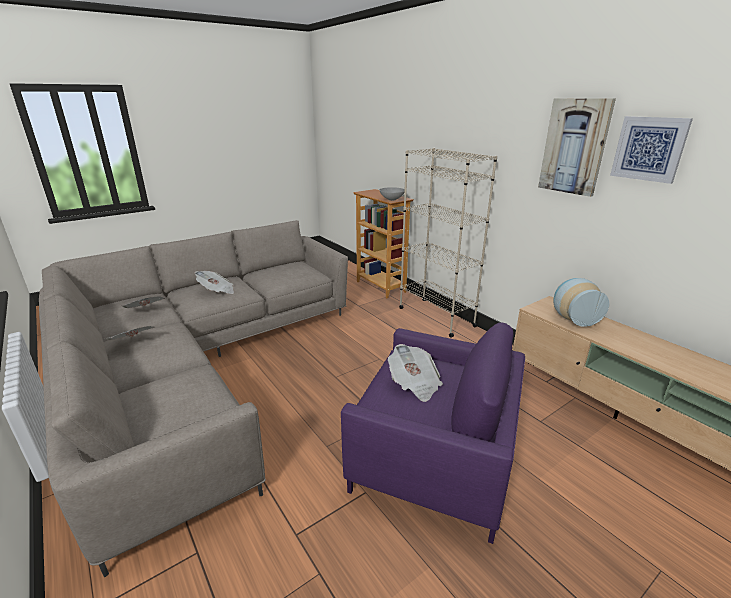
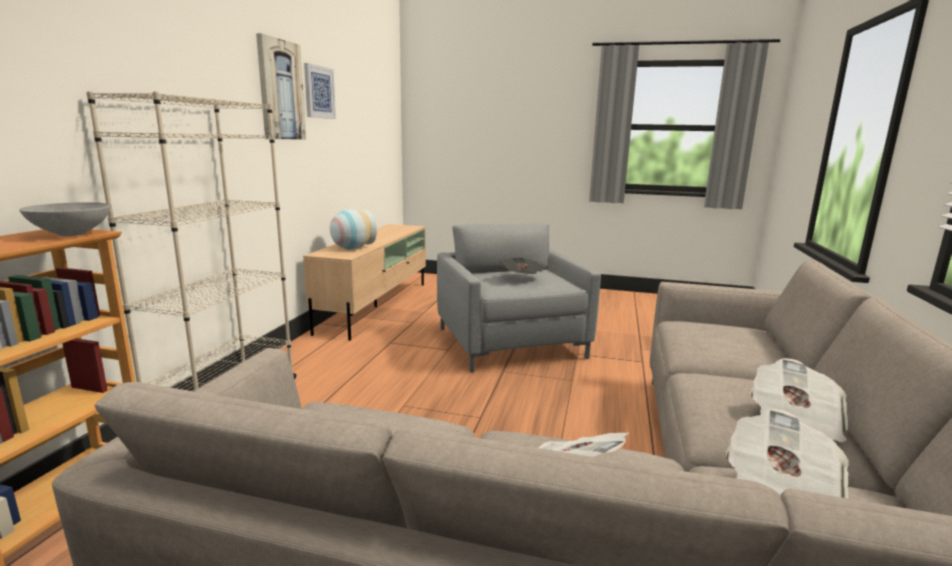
camera: 130 degrees left, 10 degrees down
(434, 459) = (510, 343): purple armchair -> grey armchair

